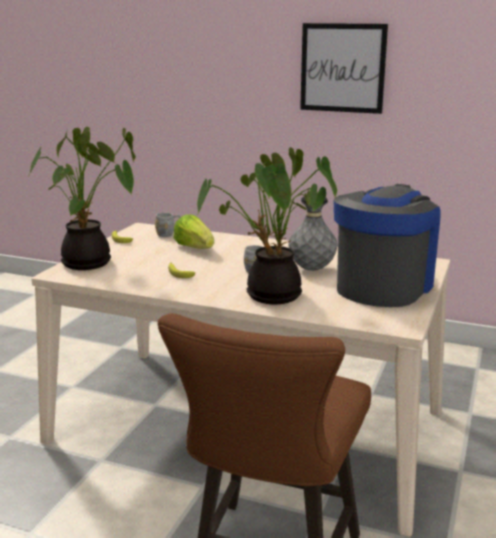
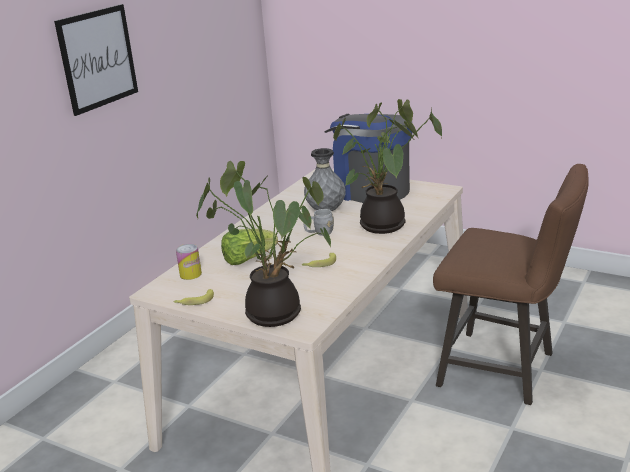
camera: 80 degrees left, 5 degrees up
(169, 234) = (190, 274): grey mug -> can

